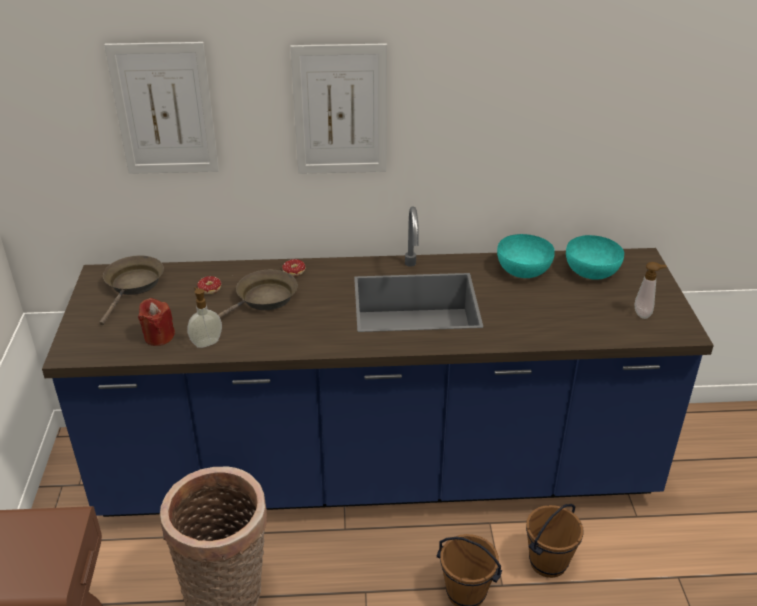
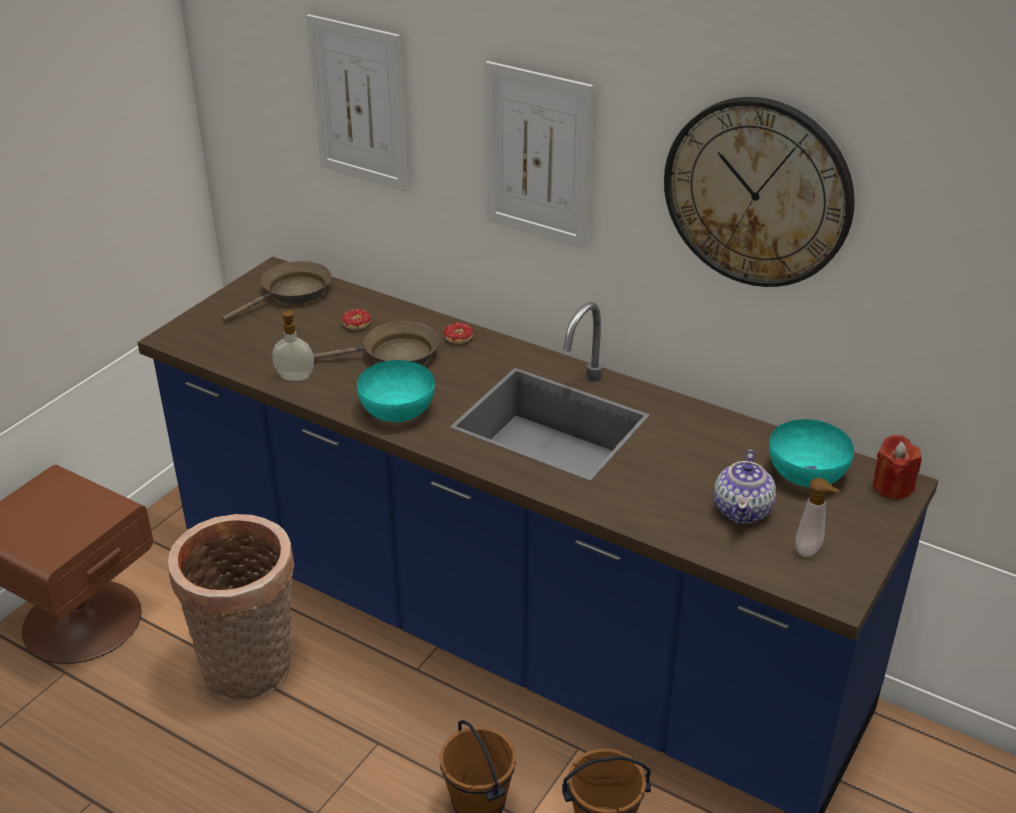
camera: 35 degrees right, 0 degrees up
(159, 337) = (260, 353): red candle -> red candle (892, 487)
(522, 91) = (757, 192): none -> wall clock
(523, 269) = (720, 436): turquoise bowl -> turquoise bowl (398, 410)
(585, 306) = (743, 510): none -> teapot

